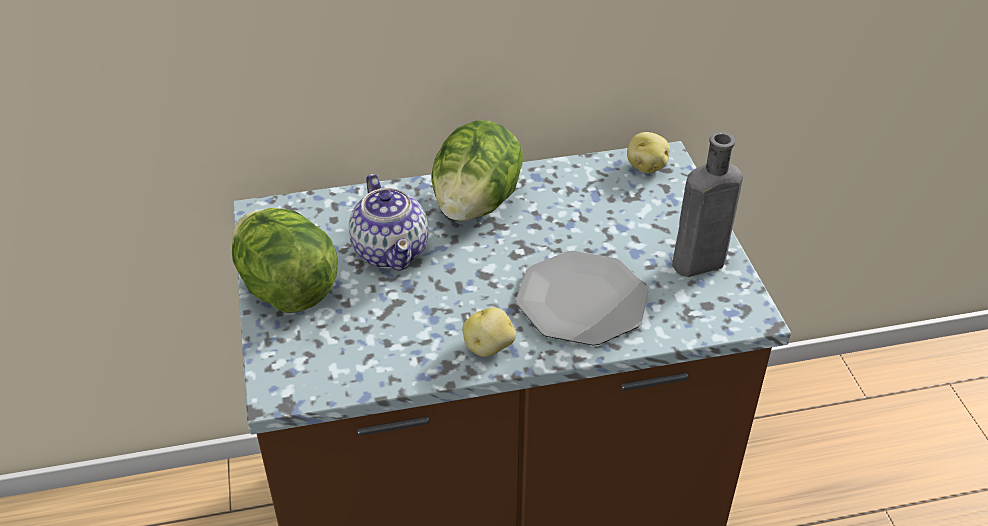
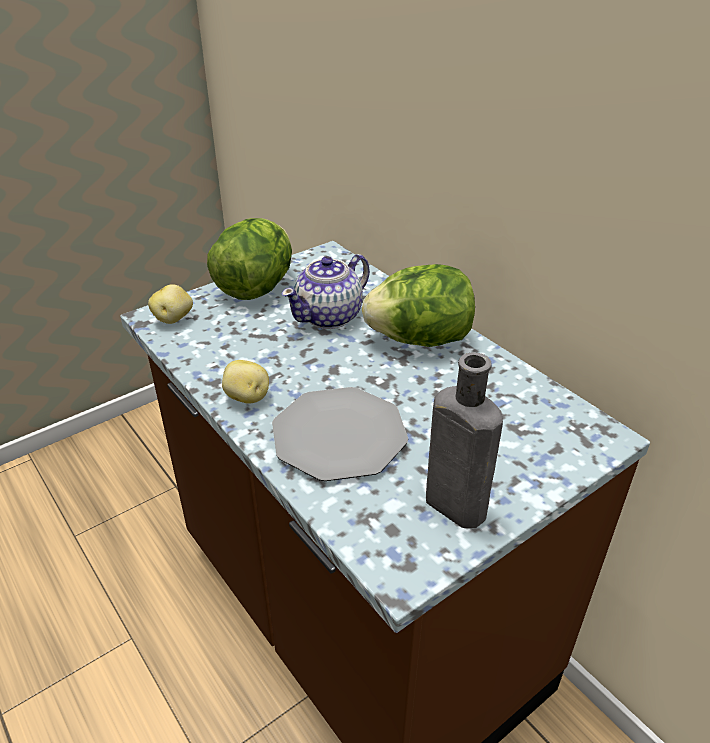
camera: 65 degrees right, 5 degrees down
(646, 166) = (577, 426): potato -> potato (174, 318)

